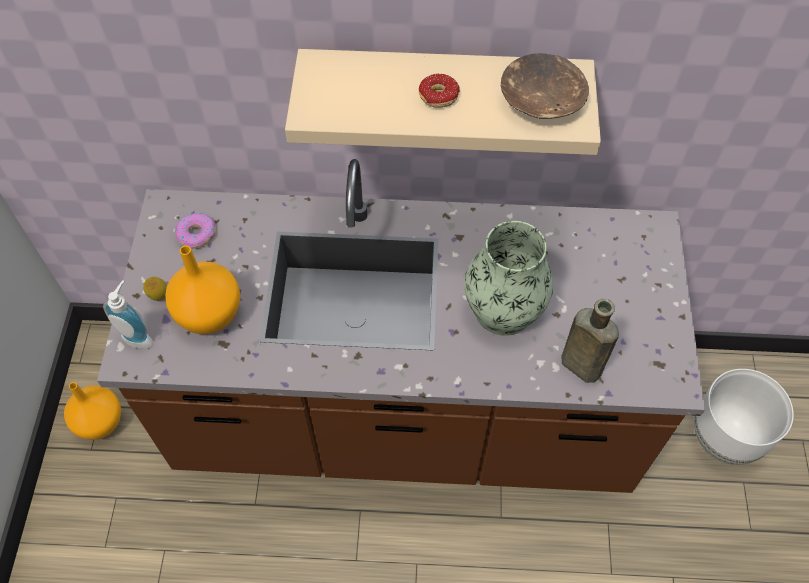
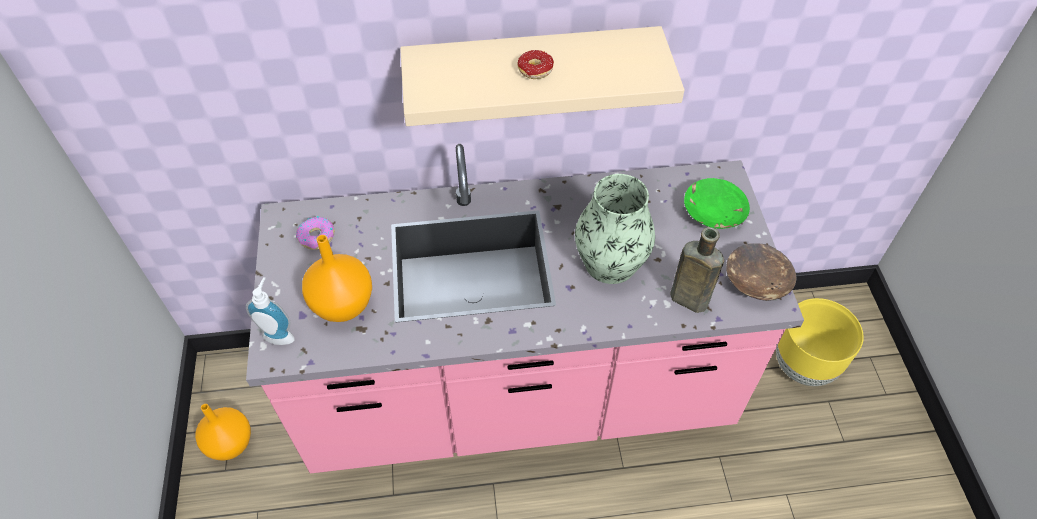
camera: 10 degrees left, 5 degrees down
(159, 297) = (292, 296): lemon -> none
(404, 419) = (518, 395): brown counter -> pink counter
(541, 101) = (625, 63): brown bowl -> brown bowl (756, 281)
(630, 270) = (713, 213): none -> green bowl
(724, 437) = (803, 365): white planter -> yellow planter

